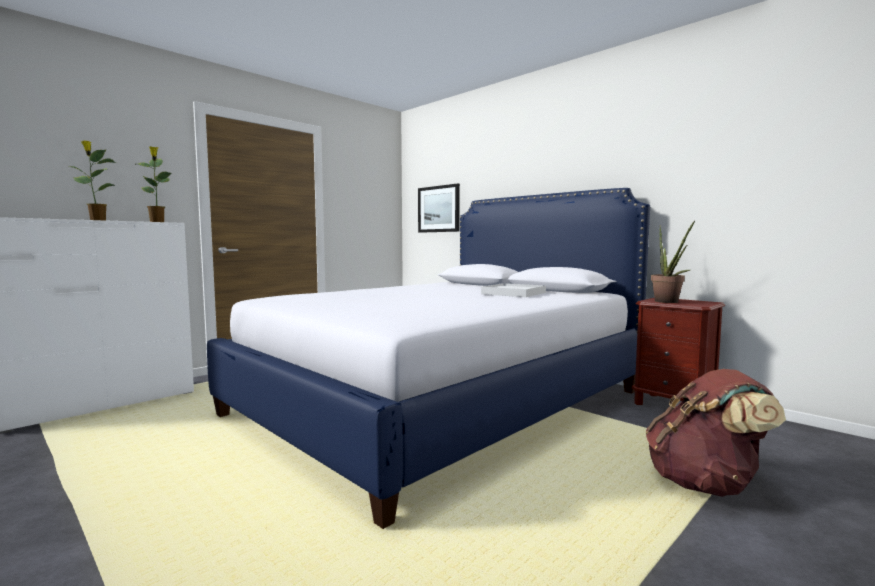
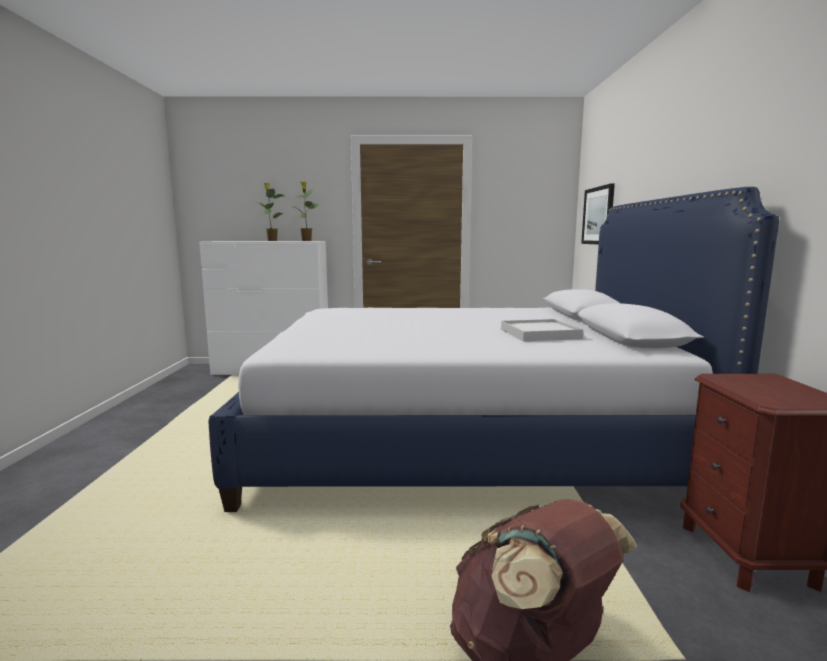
camera: 45 degrees right, 5 degrees up
(669, 302) = (743, 386): potted plant -> none

